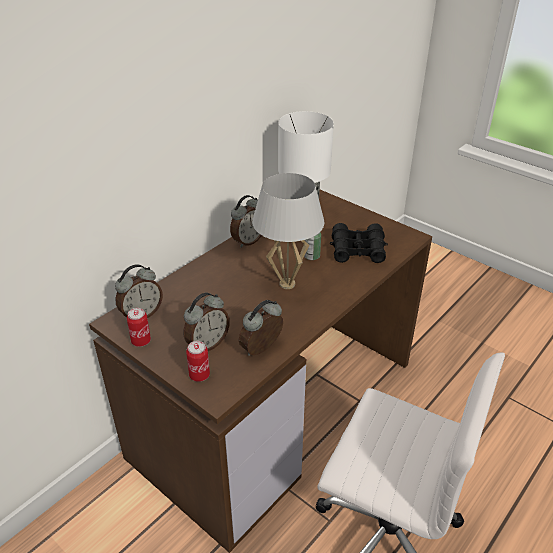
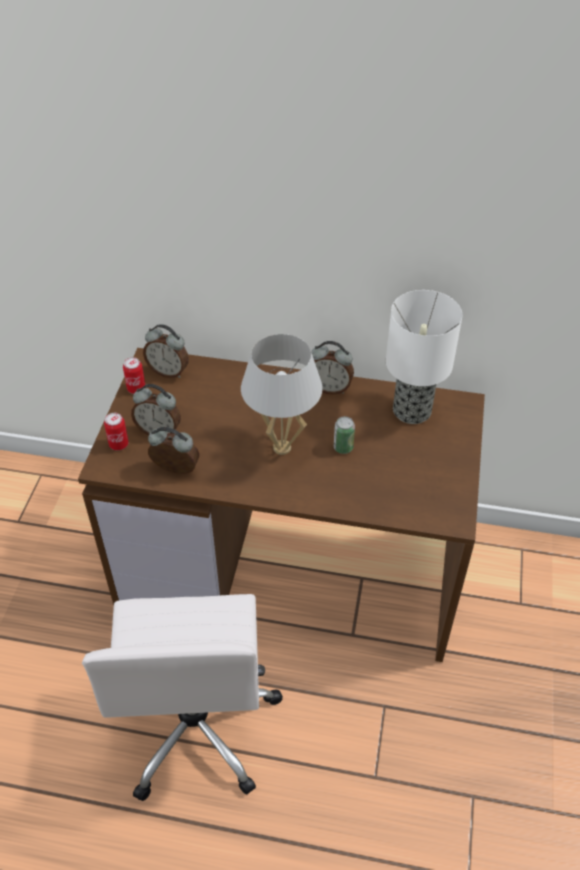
camera: 60 degrees right, 10 degrees up
(358, 250) = (386, 481): black binoculars -> none

